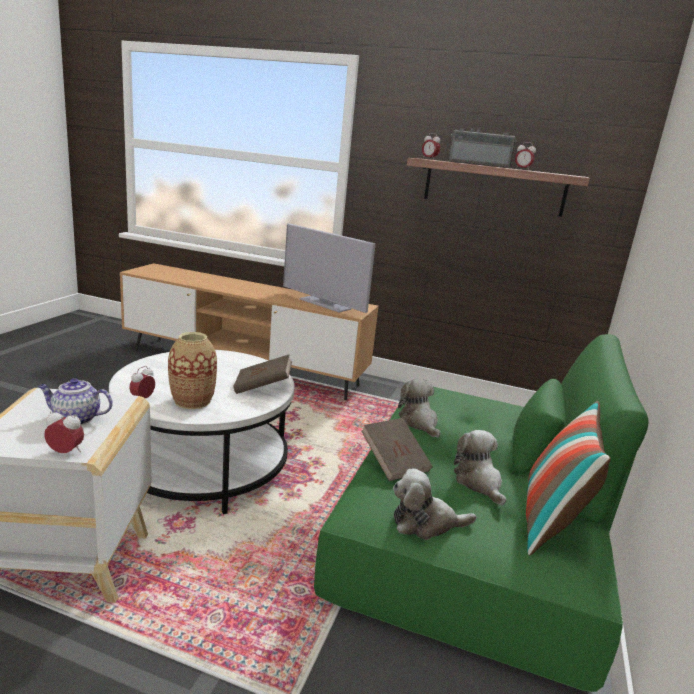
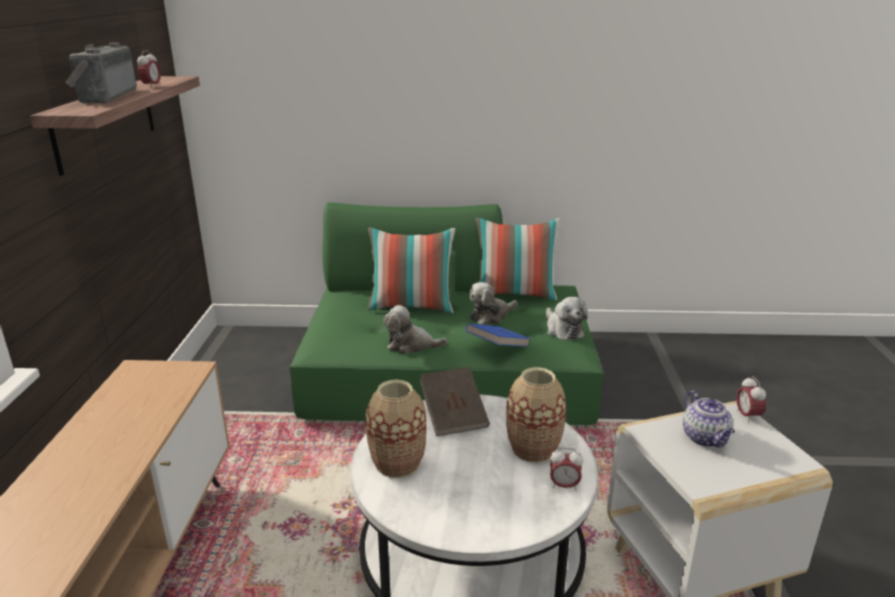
camera: 105 degrees left, 5 degrees up
(228, 362) = (397, 463): none -> vase
(325, 304) = (141, 403): television -> none
(394, 462) = (497, 348): brown book -> blue book
(419, 422) = (411, 345): plush toy -> plush toy turned 45 degrees clockwise
(429, 159) = (80, 109): alarm clock -> none
(510, 442) = (412, 306): none -> pillow

